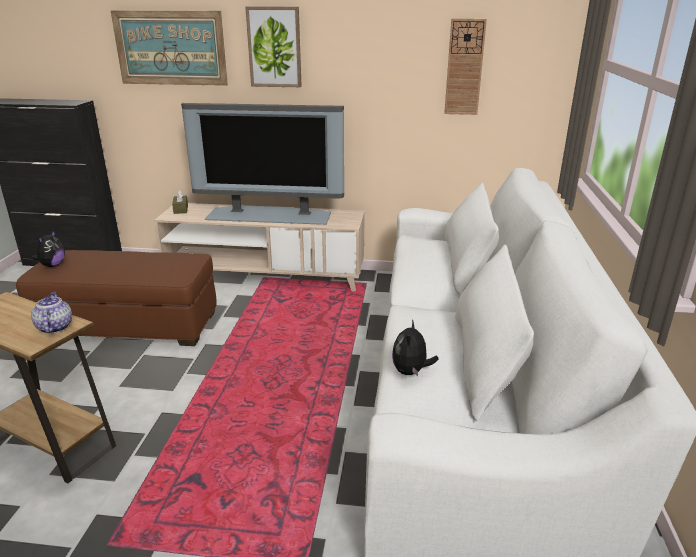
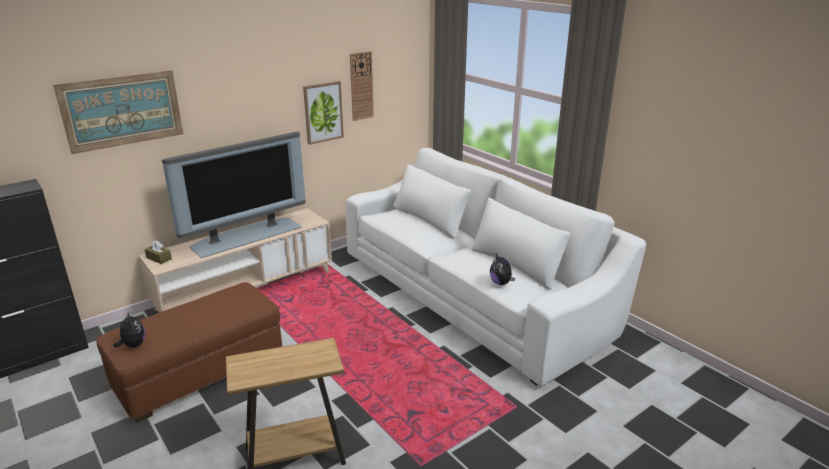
camera: 45 degrees left, 0 degrees up
(54, 327) = (319, 351): teapot -> none
(274, 47) = (222, 94): picture -> picture (323, 112)

